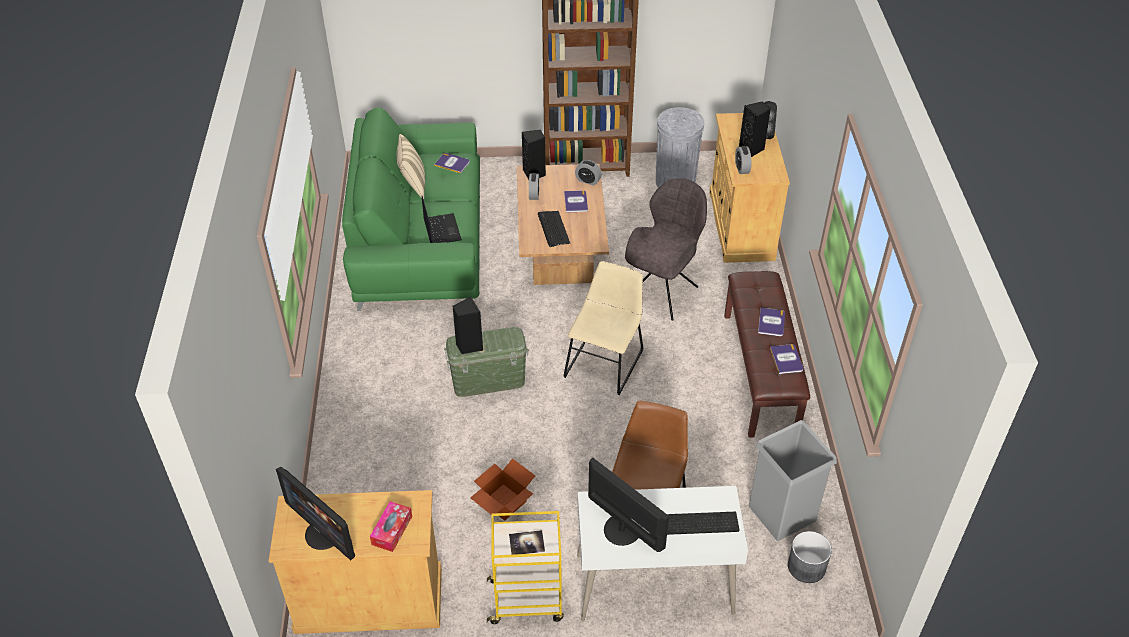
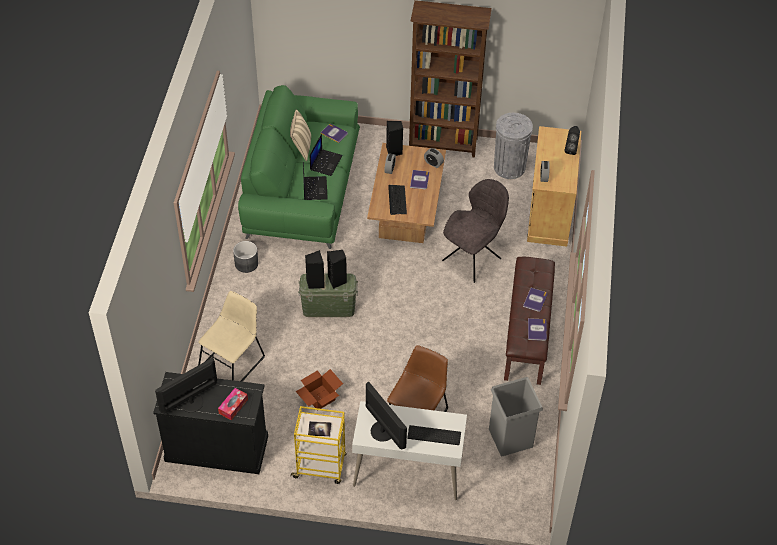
camera: 10 degrees right, 5 degrees up
(324, 533) = (190, 401): monitor -> monitor turned 90 degrees clockwise
(369, 599) = (216, 448): beige cabinet -> black cabinet
(449, 197) = (325, 162): none -> laptop
(605, 361) = (416, 306): beige chair -> beige chair (233, 361)
(752, 149) = (557, 161): black speaker -> black speaker (337, 281)
(806, 566) = (515, 477): grey planter -> grey planter (246, 263)

